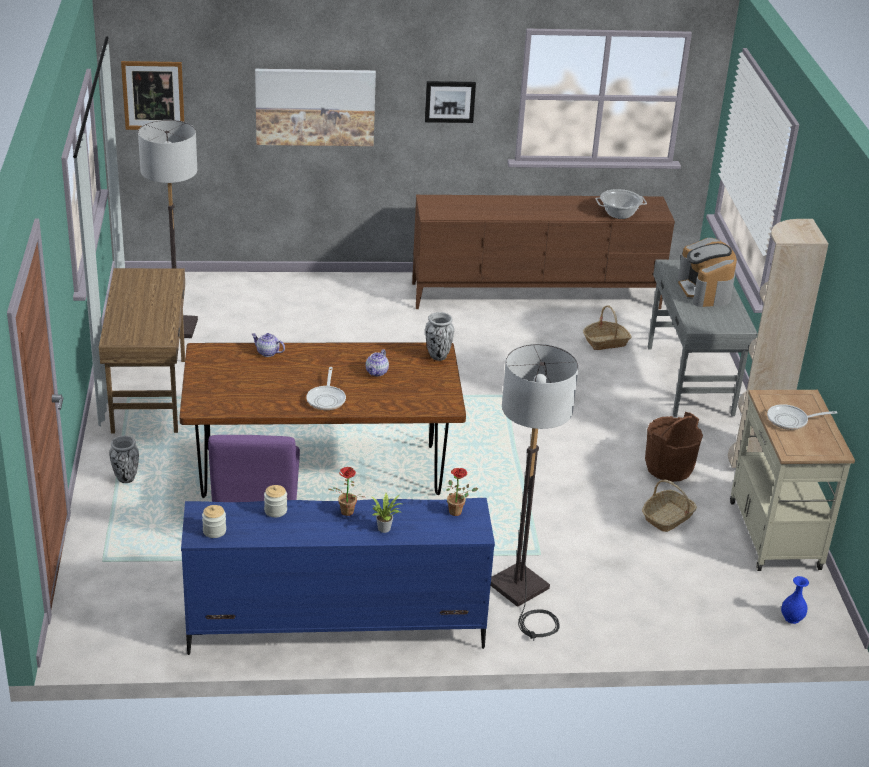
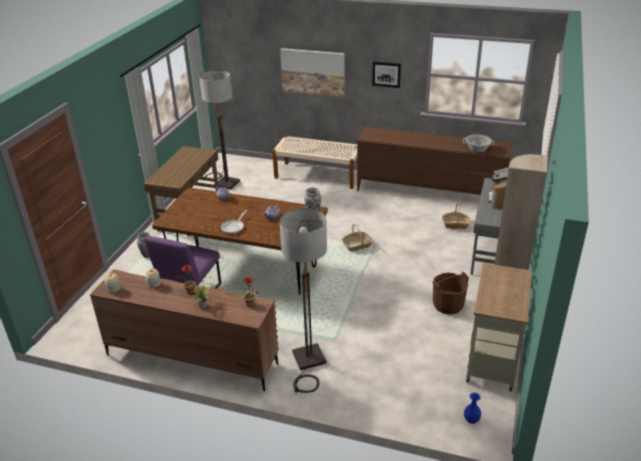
camera: 25 degrees right, 0 degrees up
(153, 95) = (231, 60): picture -> none
(330, 290) = (318, 175): none -> beige bench
(335, 628) = (191, 358): blue dresser -> brown dresser
(667, 518) = (428, 335): basket -> basket (357, 245)
(791, 420) = (498, 287): frying pan -> none

